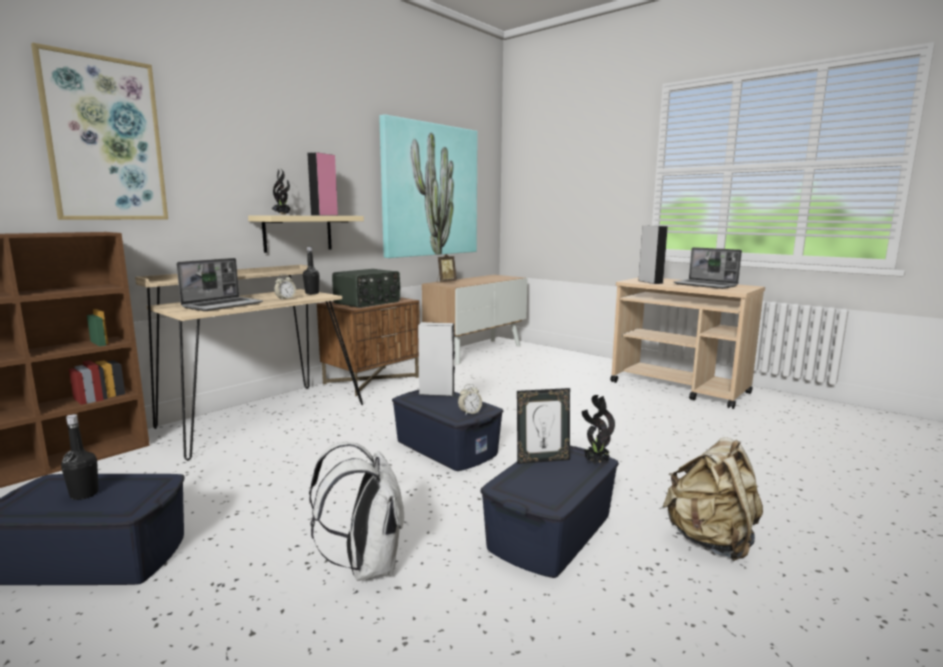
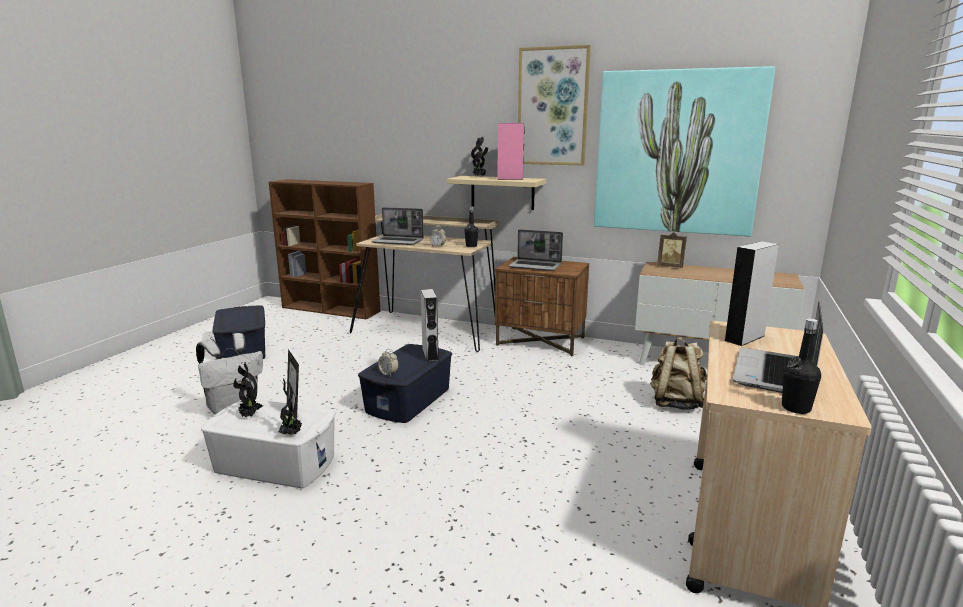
camera: 70 degrees right, 5 degrees up
(84, 494) = (240, 317): black bottle -> black bottle (796, 408)
(105, 140) = (378, 125): picture -> picture (553, 107)
(368, 302) = (536, 266): radio -> laptop
(539, 485) = (249, 416): none -> potted plant
(549, 531) = (275, 463): blue storage box -> white storage box
(710, 541) = (264, 547): beige backpack -> beige backpack (676, 403)

